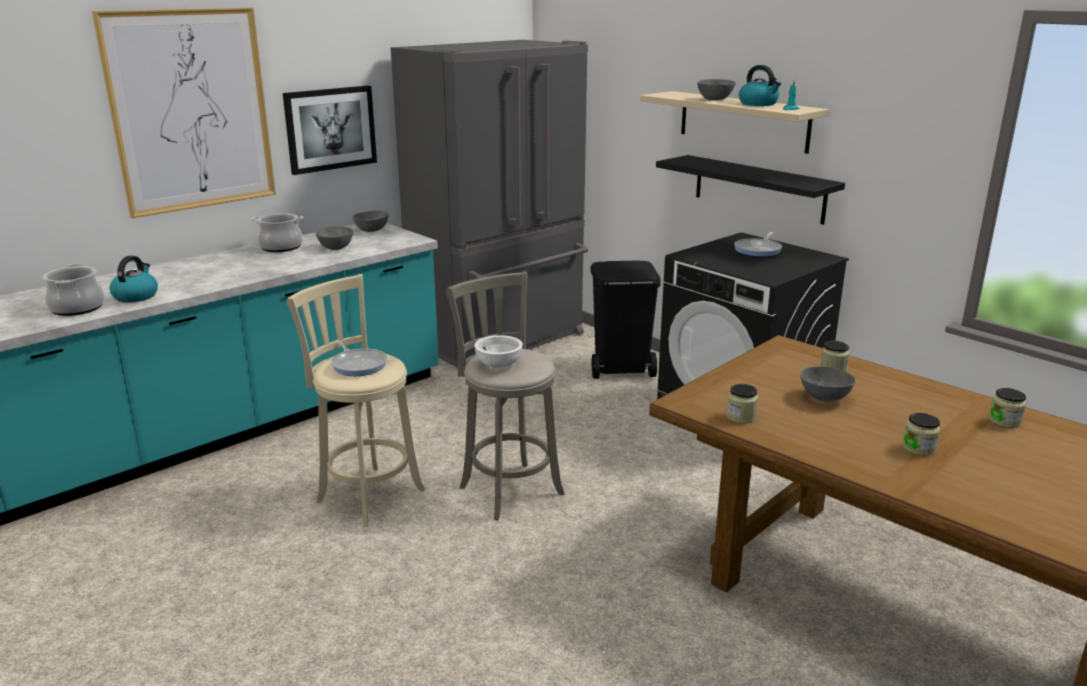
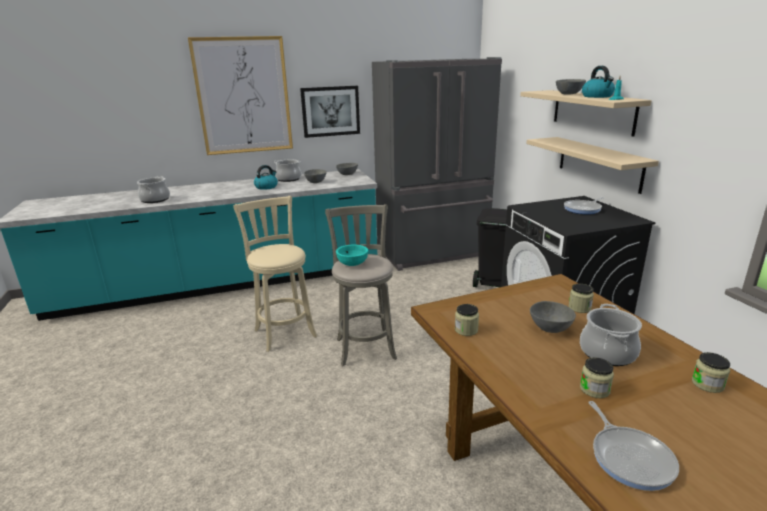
camera: 25 degrees right, 0 degrees up
(136, 296) = (187, 197): kettle -> kettle (266, 187)
(358, 365) = (275, 251): frying pan -> frying pan (630, 458)
(498, 364) = (352, 263): white bowl -> turquoise bowl
(758, 189) = (599, 163): black shelf -> beige shelf
(900, 411) = (608, 353): none -> cooking pot

